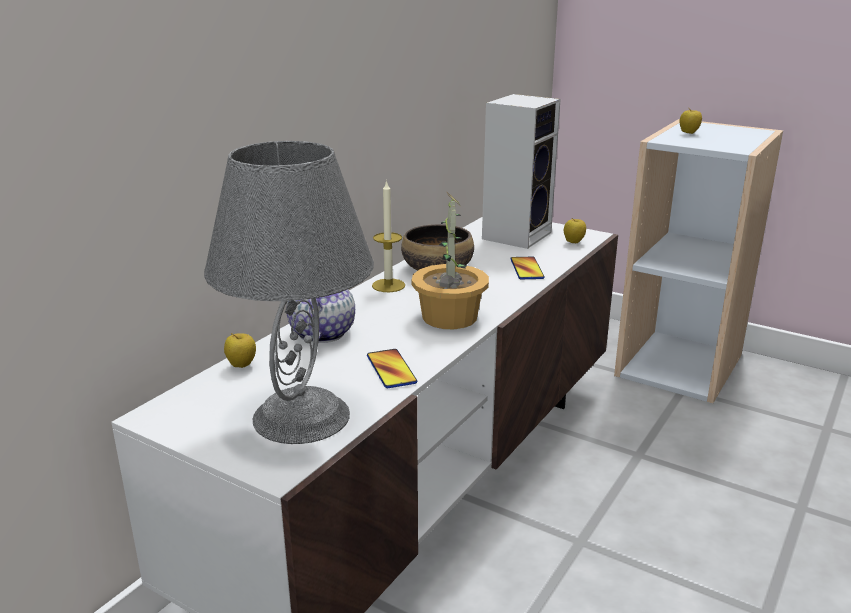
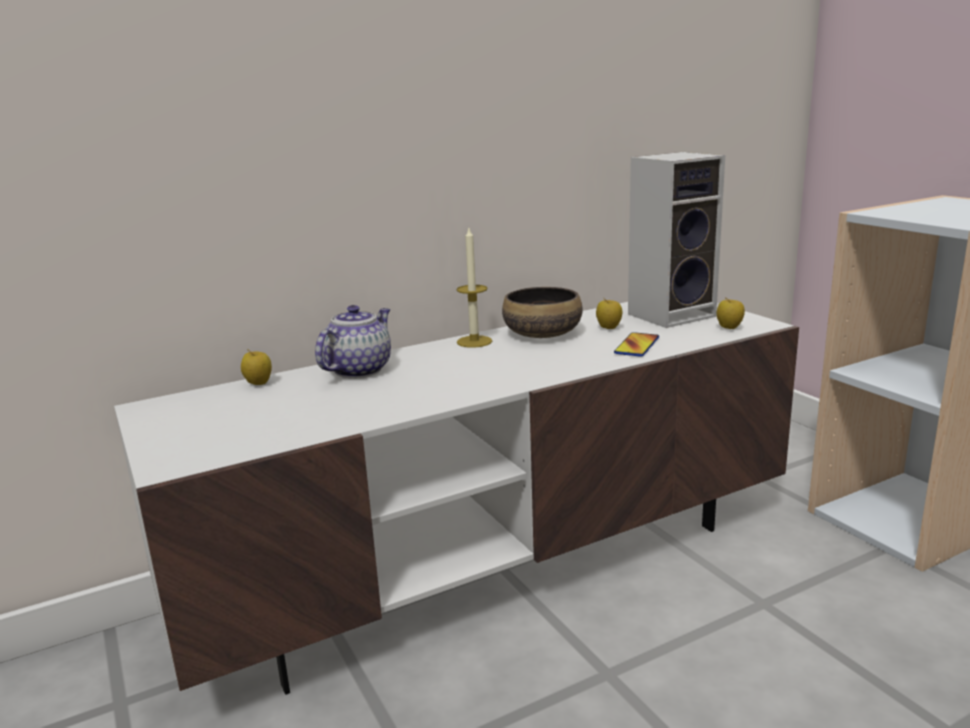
camera: 30 degrees right, 5 degrees down
(302, 417) = (244, 431): grey table lamp -> none
(391, 370) = (372, 409): phone -> none
(448, 317) = (491, 376): potted plant -> none
(688, 133) = (923, 208): apple -> apple (608, 328)

